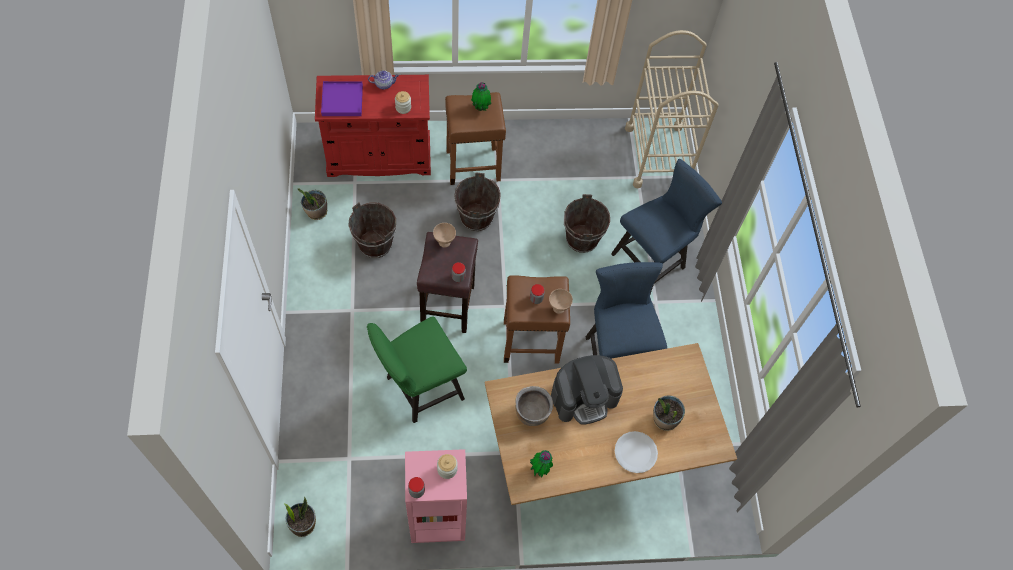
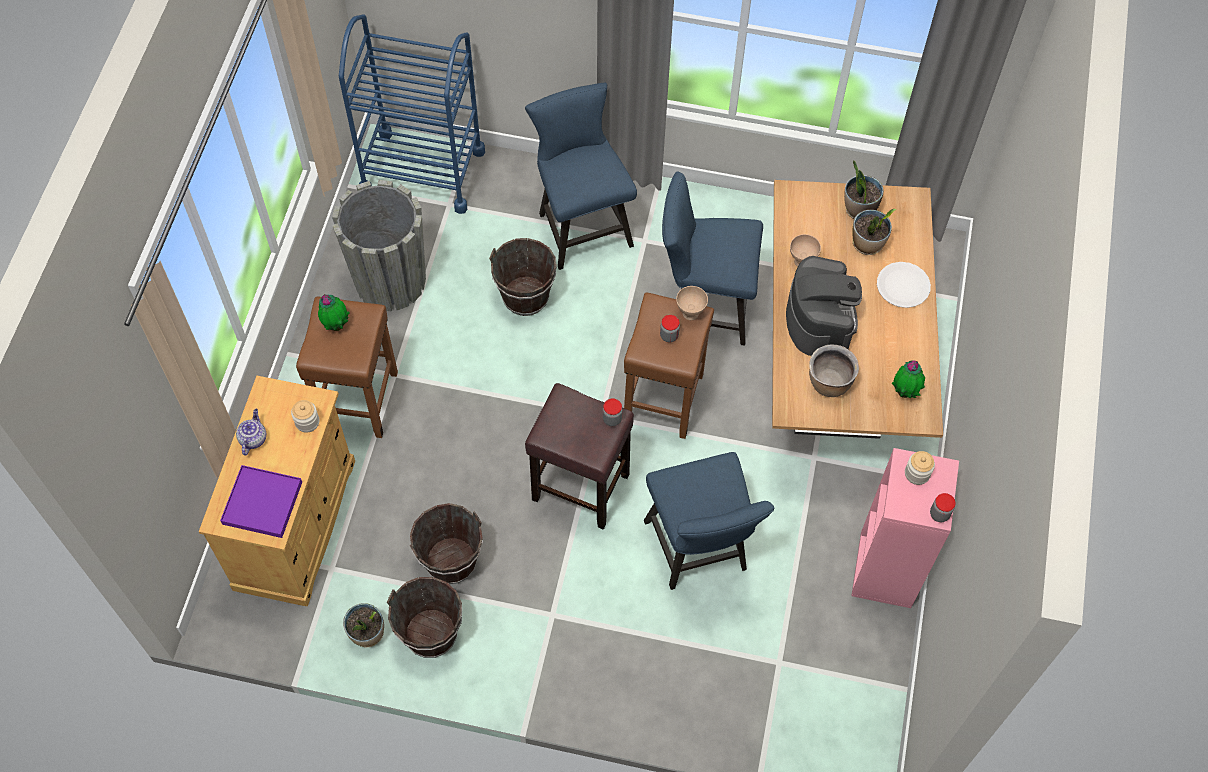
camera: 70 degrees left, 0 degrees up
(303, 524) = (860, 739): potted plant -> potted plant (859, 209)
(379, 156) = (296, 524): red cabinet -> beige cabinet
(419, 390) = (699, 552): green chair -> blue chair
(444, 242) = (551, 423): beige bowl -> beige bowl (801, 261)
(476, 218) = (449, 417): brown bucket -> brown bucket (431, 633)
(565, 160) = (390, 281): none -> grey planter
(657, 155) = (423, 171): beige cart -> blue cart

